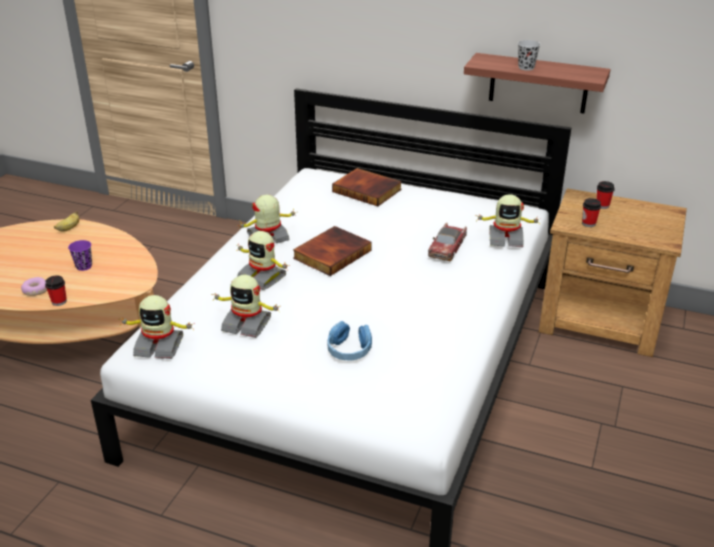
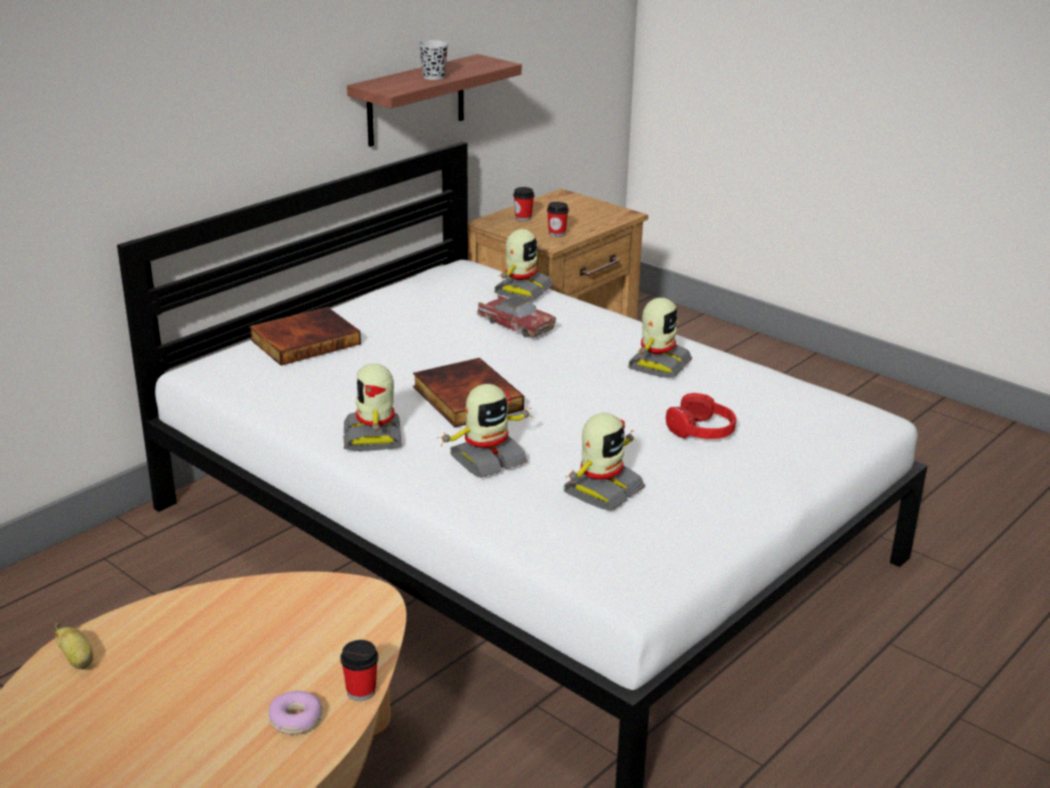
camera: 70 degrees left, 5 degrees down
(84, 266) = (254, 652): purple cup -> none
(159, 345) = (619, 568): toy robot -> toy robot (658, 365)
(349, 350) = (701, 431): blue headphones -> red headphones

